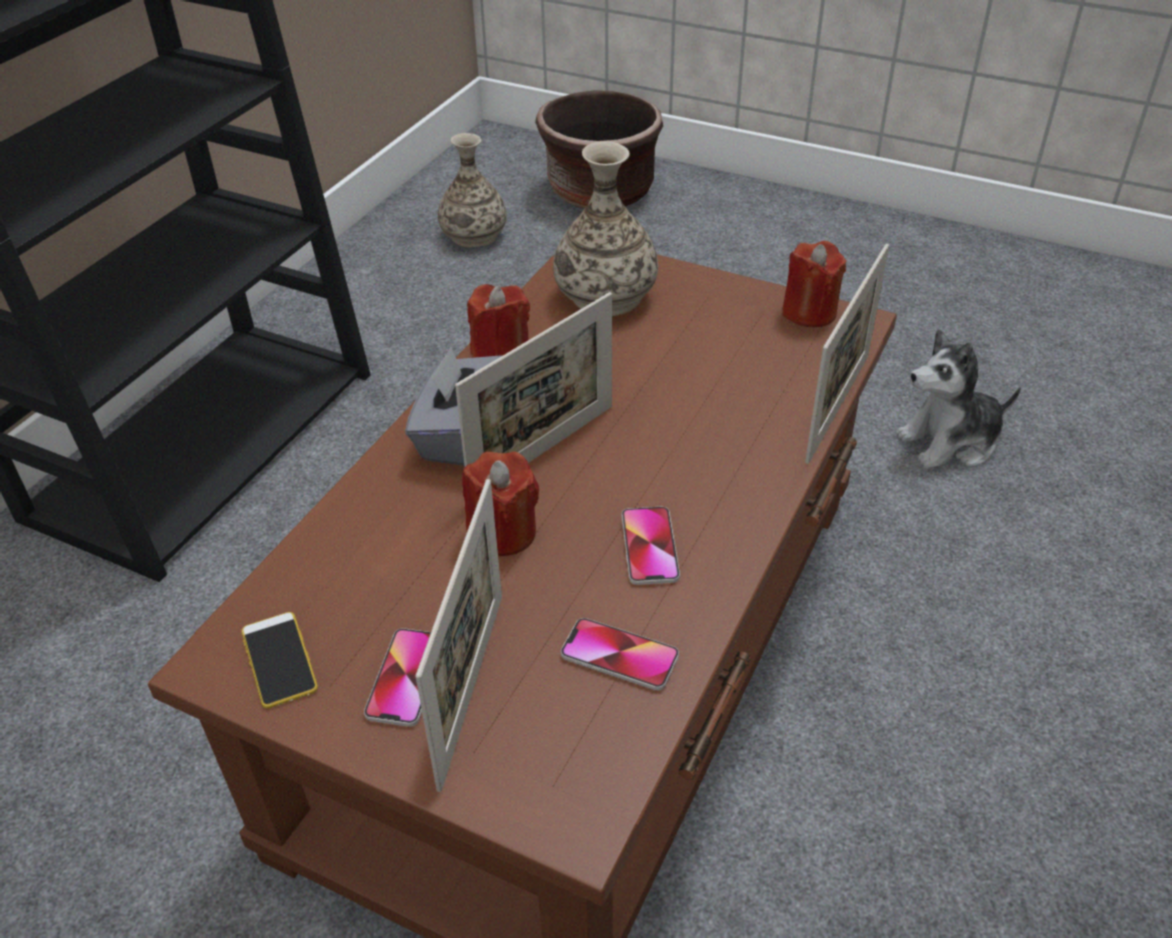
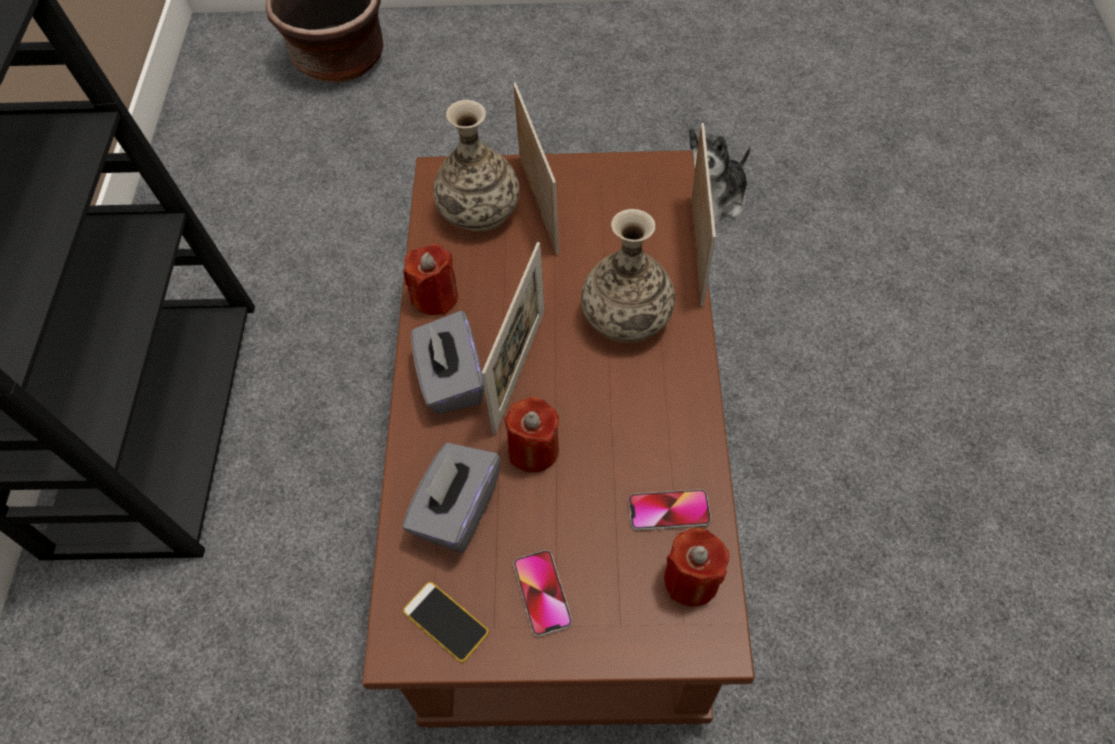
camera: 25 degrees left, 15 degrees up
(374, 557) = (456, 510): none -> grey tissue box
(471, 687) = (589, 579): picture frame -> picture frame (538, 203)
(474, 235) = (258, 139): vase -> vase (627, 316)
(649, 547) = (639, 418): phone -> none
(809, 312) = (633, 171): red candle -> red candle (691, 580)

